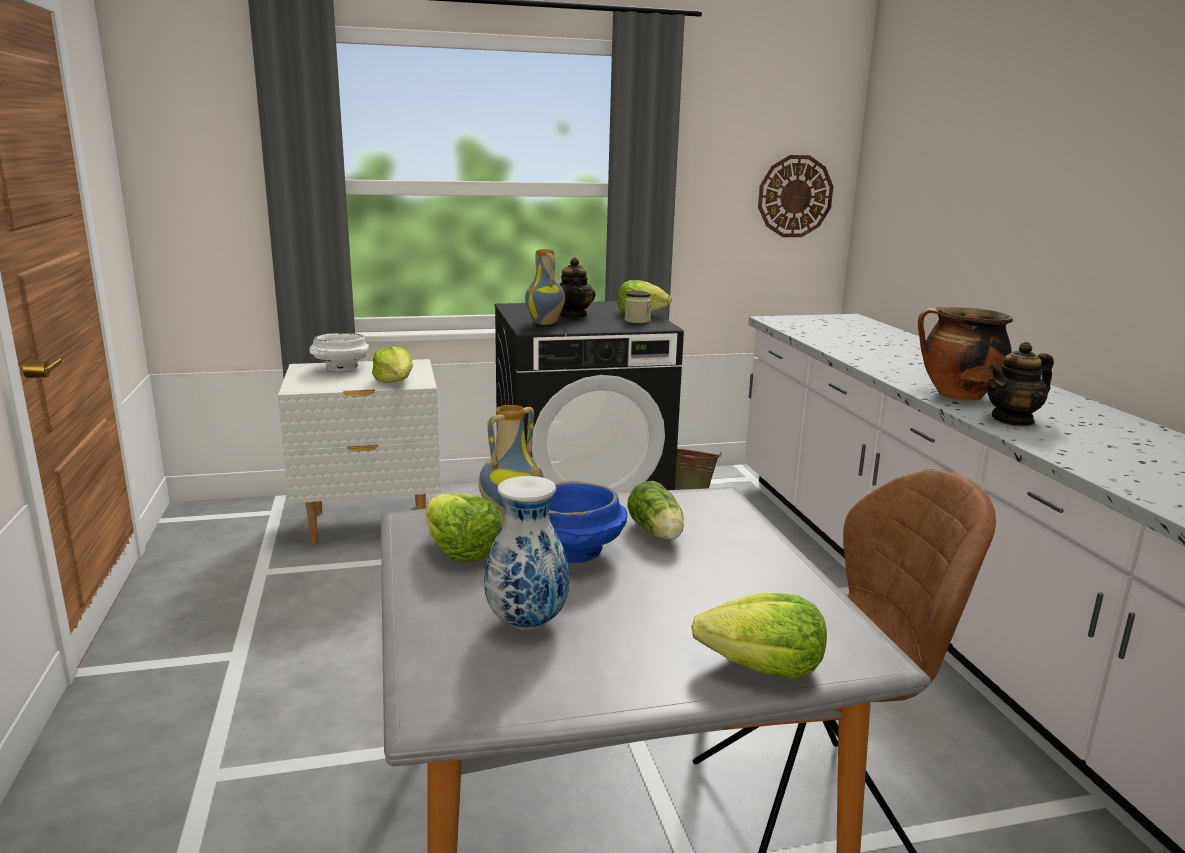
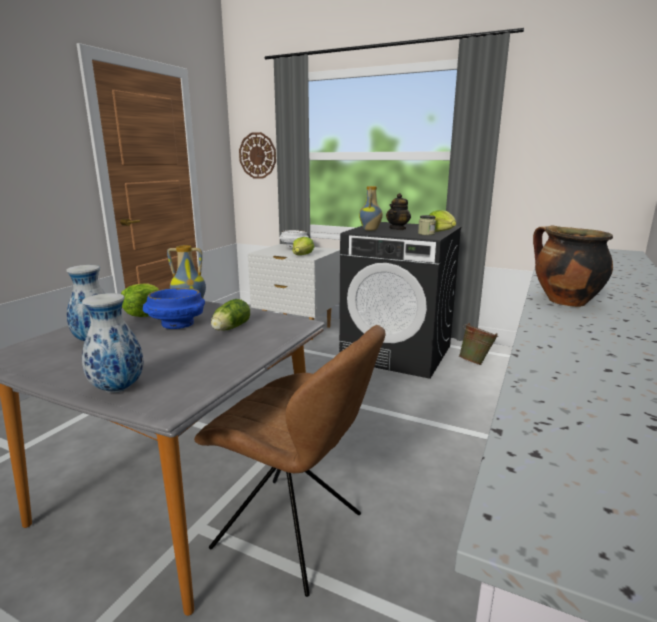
camera: 40 degrees right, 0 degrees up
(763, 667) = (117, 389): lettuce -> vase
(795, 196) = (604, 159): wall clock -> wall clock (257, 155)
(1013, 419) = (567, 321): teapot -> none

